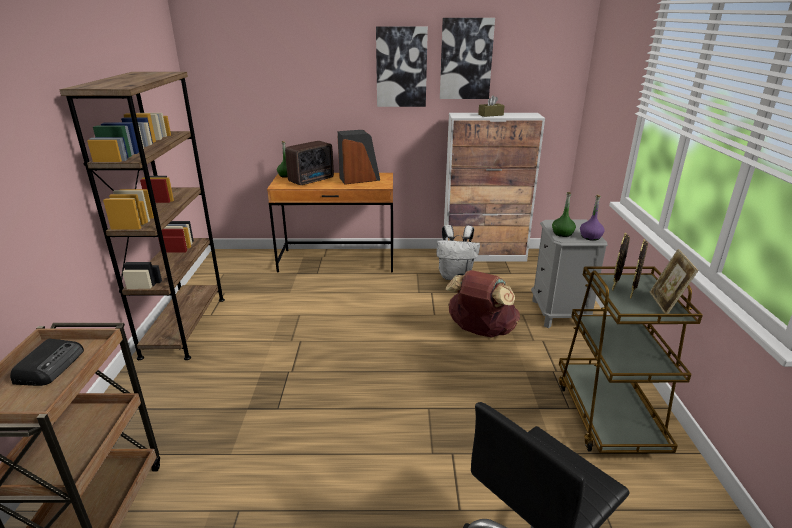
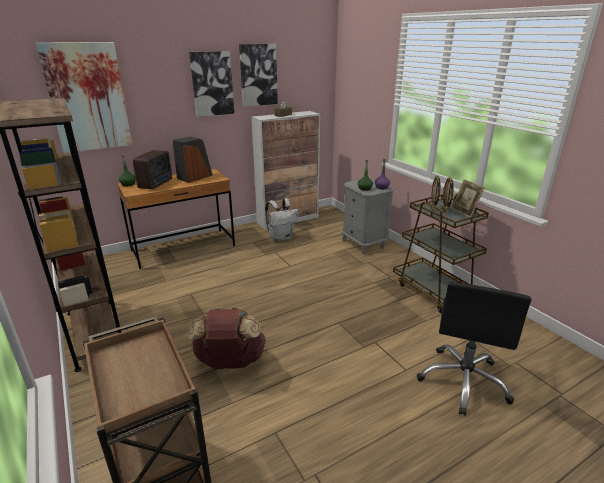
camera: 30 degrees left, 0 degrees up
(51, 366) = (132, 365): radio -> none
(258, 75) = (88, 98): none -> picture
(480, 331) = (328, 267): brown backpack -> brown backpack (230, 363)

